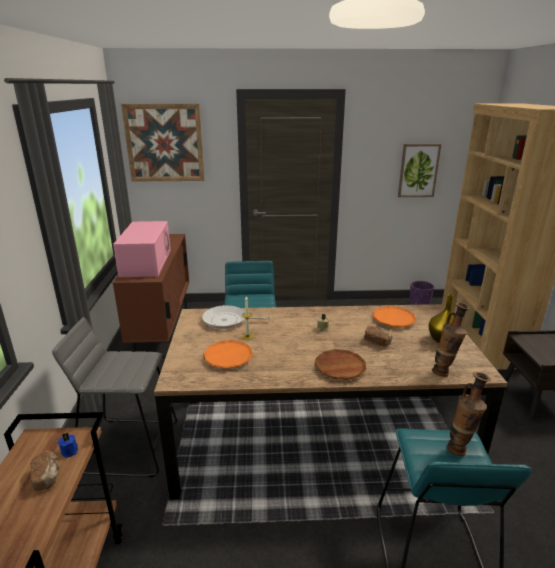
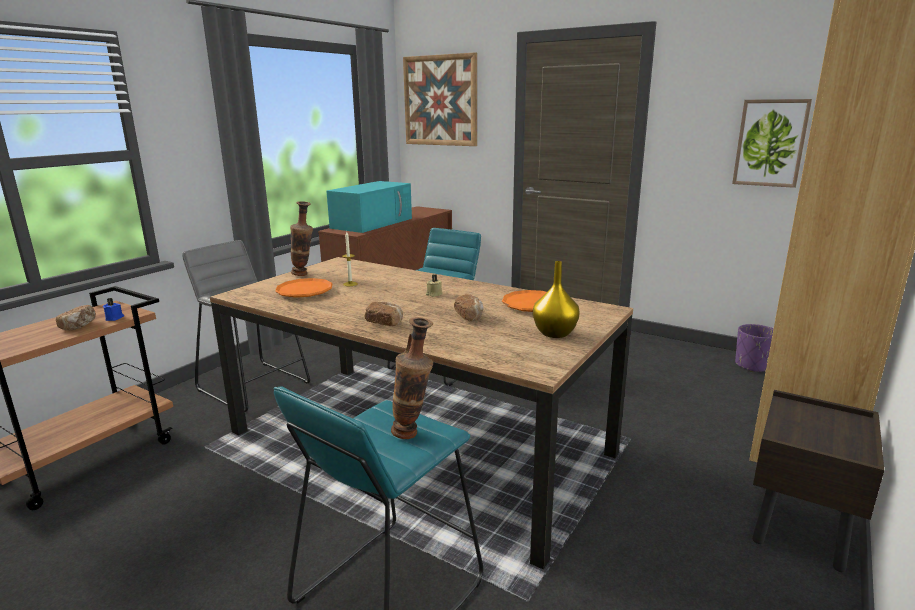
camera: 35 degrees right, 5 degrees down
(146, 262) = (372, 223): pink microwave -> turquoise microwave
(227, 320) = (357, 271): frying pan -> none
(340, 367) = (384, 323): brown plate -> bread
(444, 372) = (490, 356): vase -> vase (304, 275)

